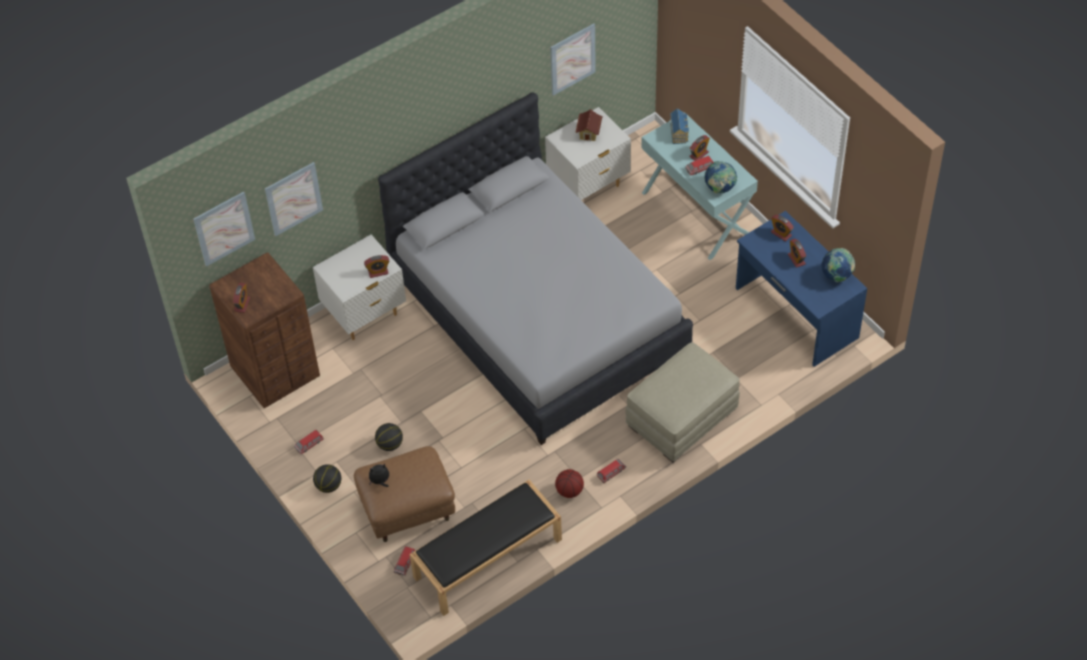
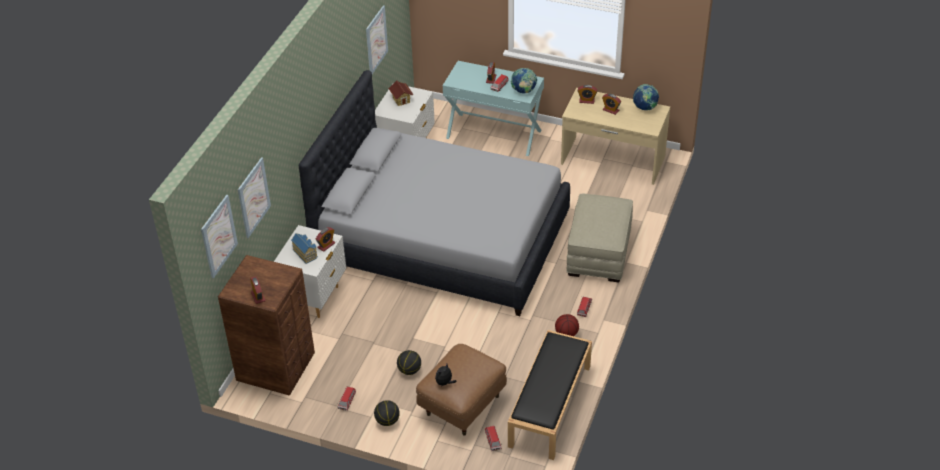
camera: 35 degrees left, 10 degrees down
(679, 133) = (466, 72): toy house -> toy house (305, 253)
(795, 313) = (612, 161): blue desk -> beige desk

